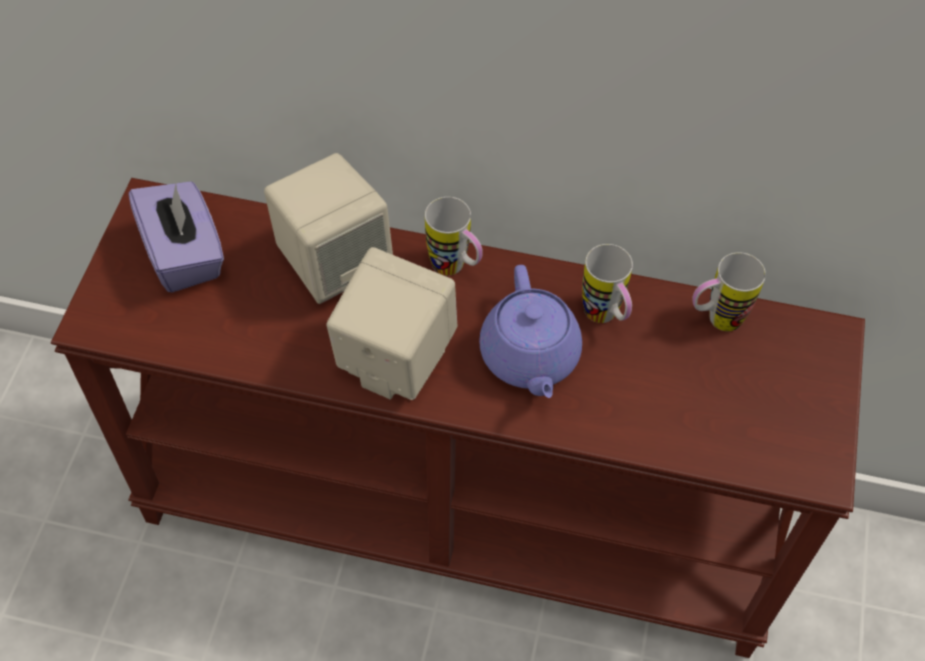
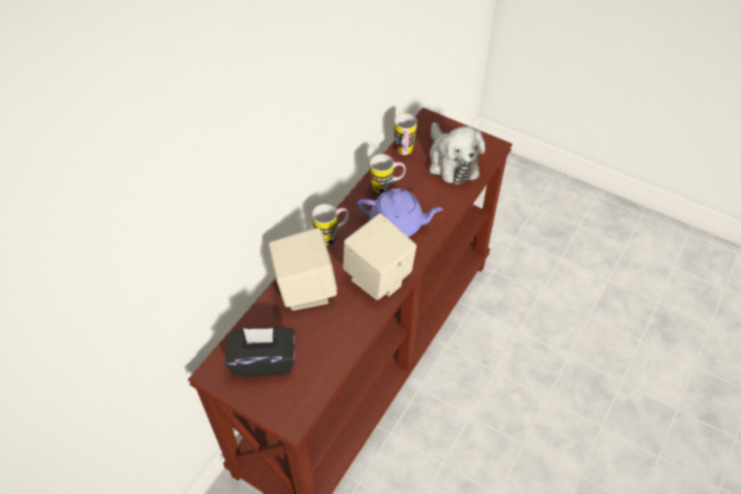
camera: 70 degrees left, 5 degrees down
(184, 254) = (263, 361): purple tissue box -> black tissue box
(734, 407) = (451, 162): none -> plush toy

